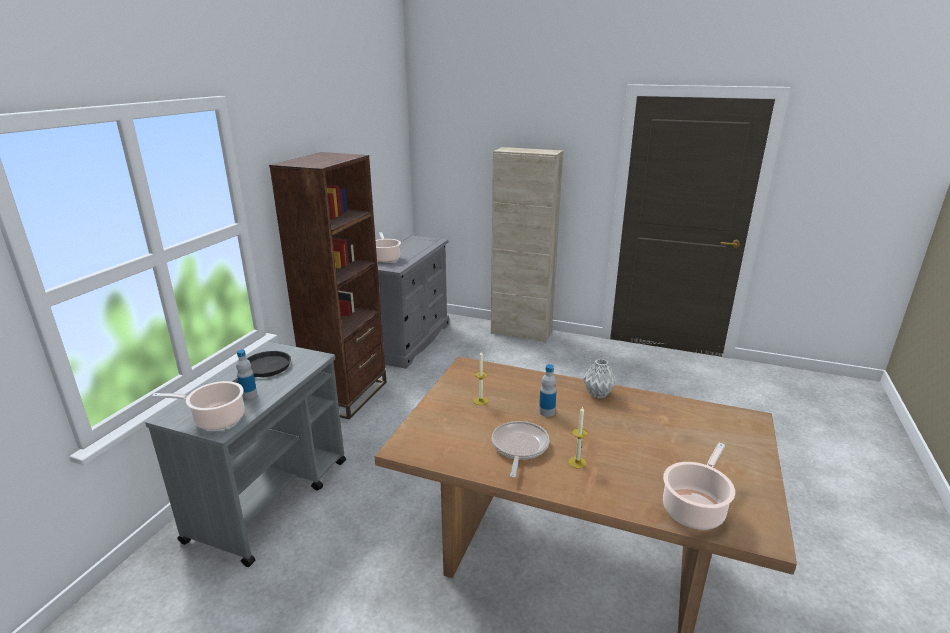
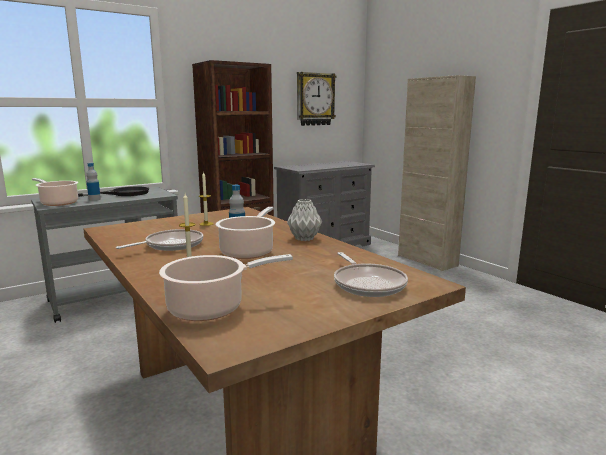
camera: 35 degrees right, 10 degrees down
(375, 172) = (315, 99): none -> wall clock
(386, 258) = (305, 166): cooking pot -> cooking pot (248, 251)
(726, 435) = (367, 284): none -> frying pan

